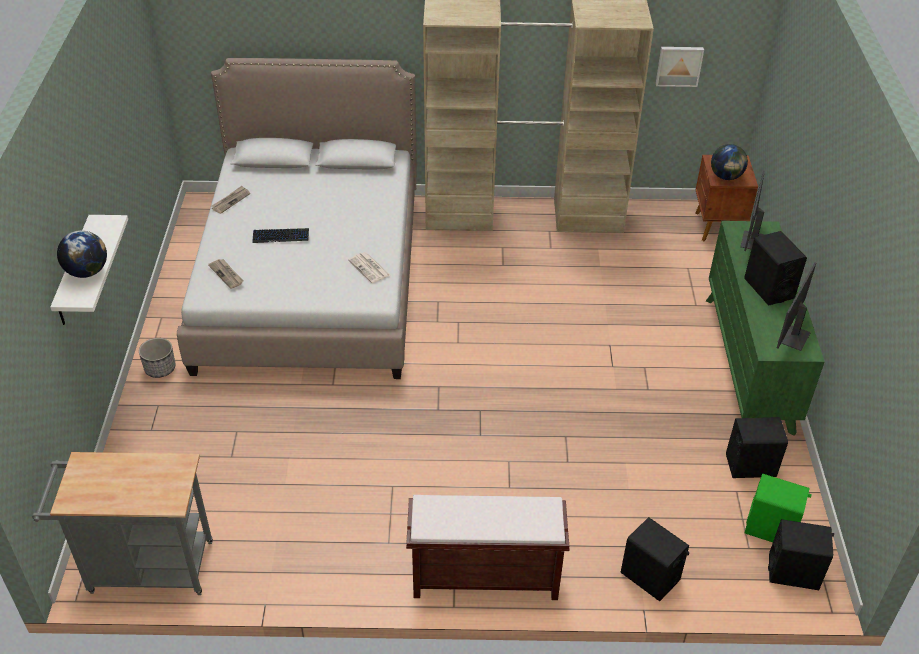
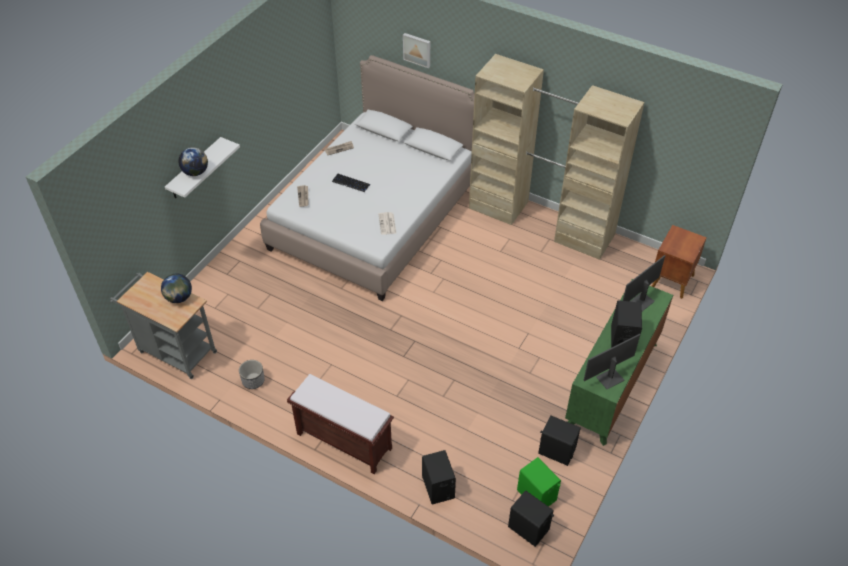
camera: 30 degrees right, 5 degrees up
(160, 368) = (255, 239): planter -> planter (253, 381)
(679, 65) = (666, 155): picture -> picture (417, 49)
(726, 176) = (675, 247): globe -> globe (179, 298)

